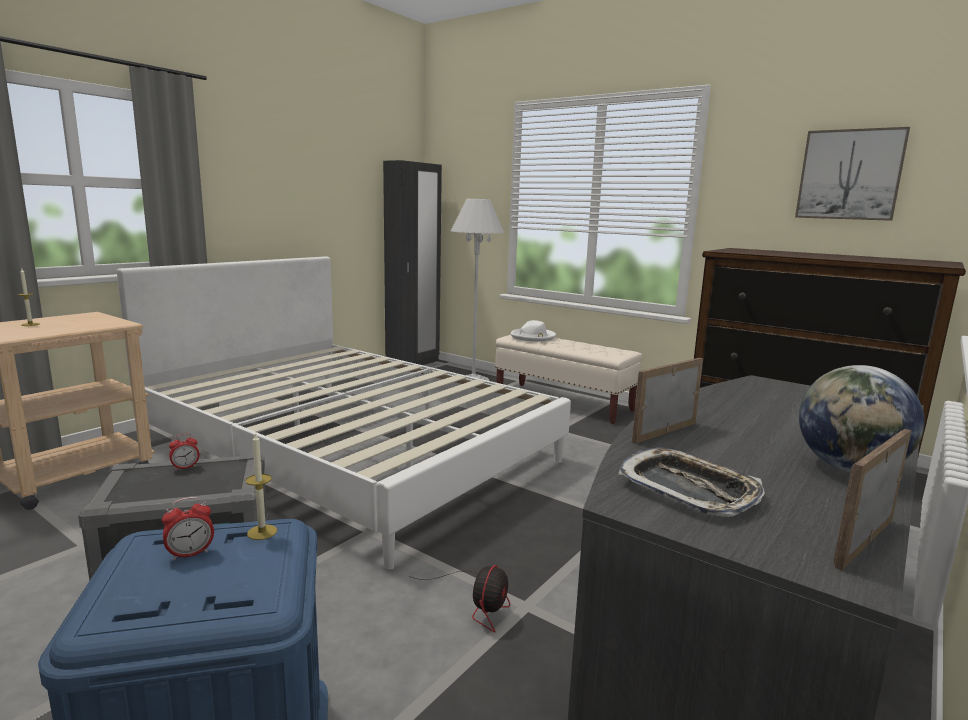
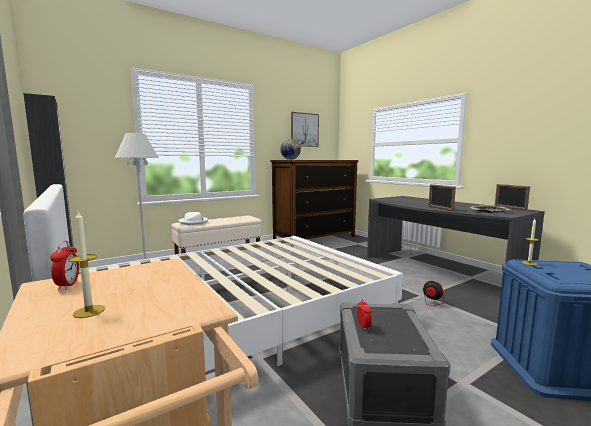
camera: 70 degrees left, 5 degrees down
(190, 554) = (561, 272): alarm clock -> alarm clock (68, 285)
(849, 468) = (462, 203): globe -> globe (290, 159)

